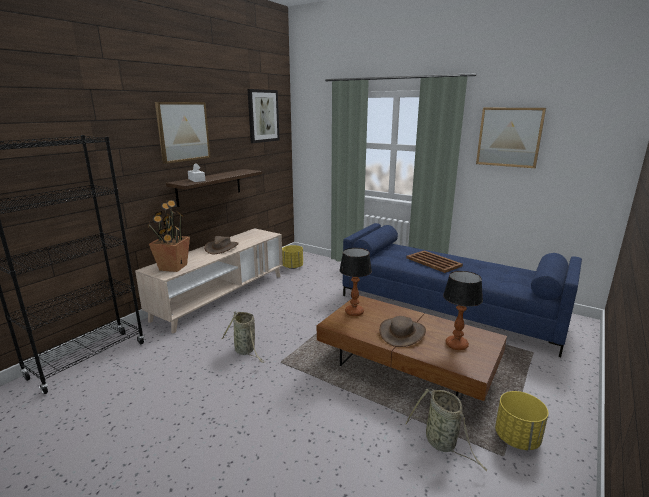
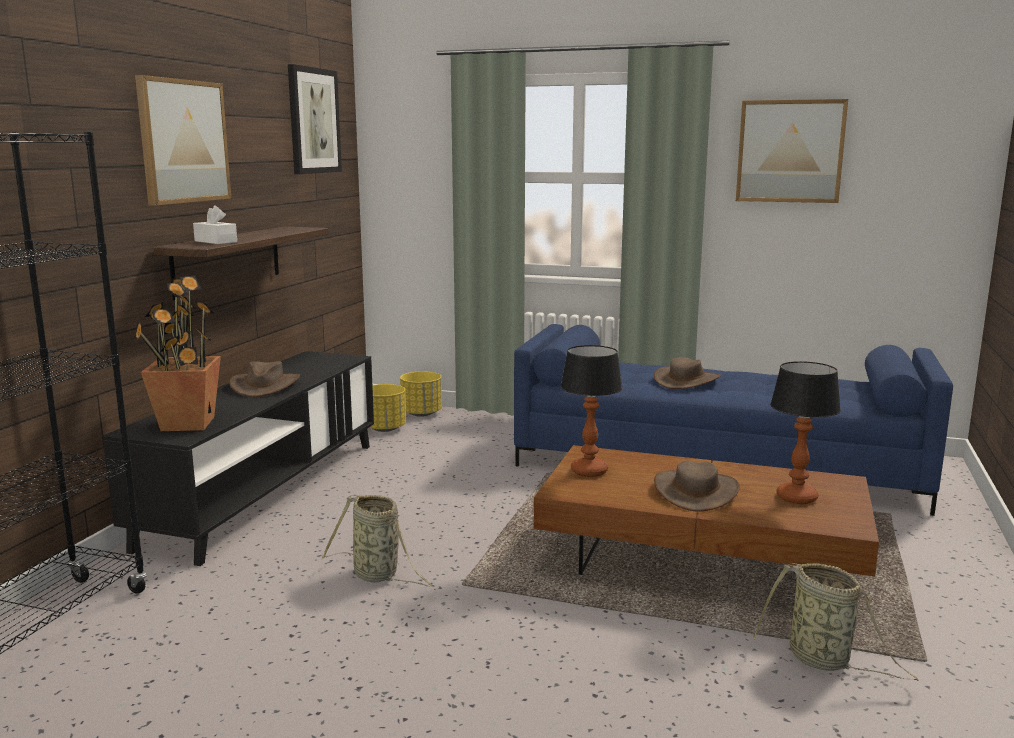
camera: 15 degrees left, 5 degrees down
(221, 296) = (265, 492): beige tv stand -> black tv stand
(434, 262) = (687, 380): brown tray -> brown hat
(517, 438) = (932, 634): yellow planter -> yellow planter (422, 413)

